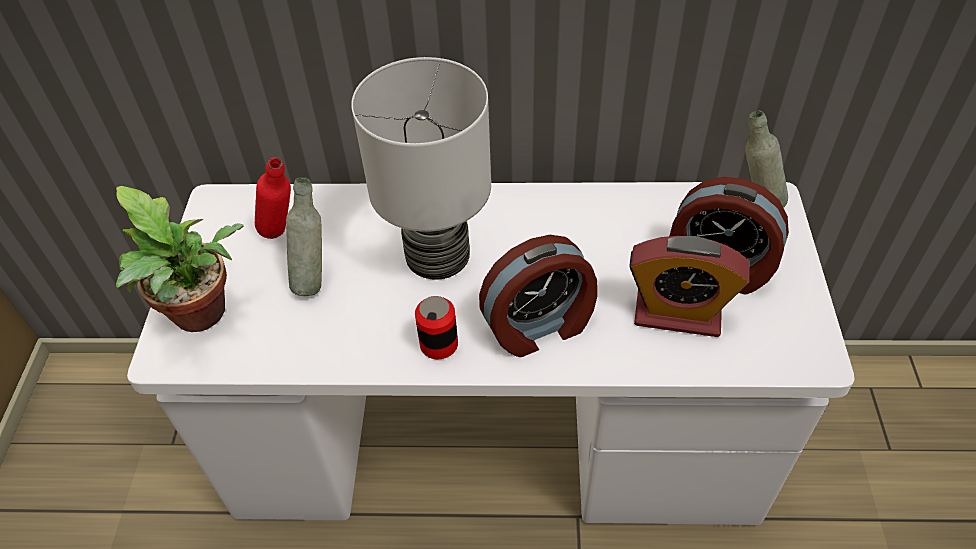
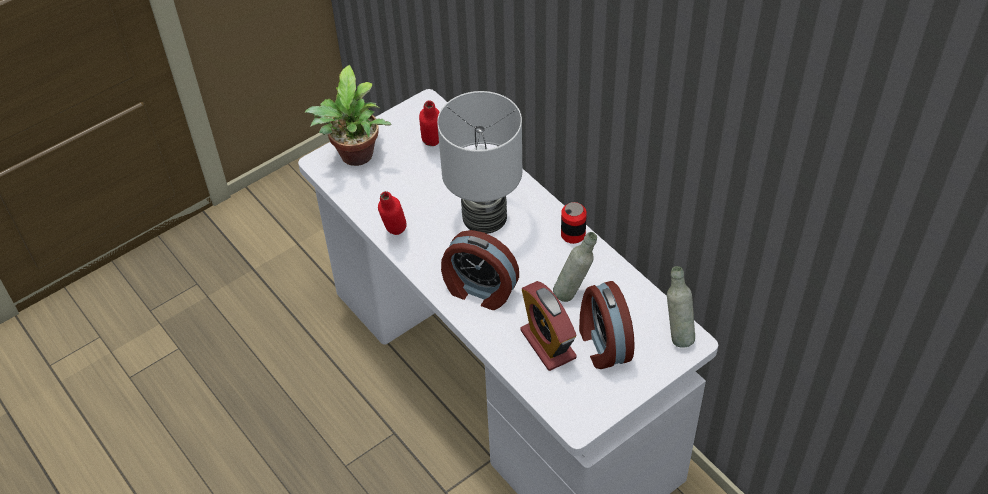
camera: 50 degrees right, 0 degrees up
(314, 279) = (418, 181): grey bottle -> grey bottle (573, 293)
(371, 356) = (395, 236): none -> red bottle
(439, 344) = (427, 257): can -> can (573, 234)

